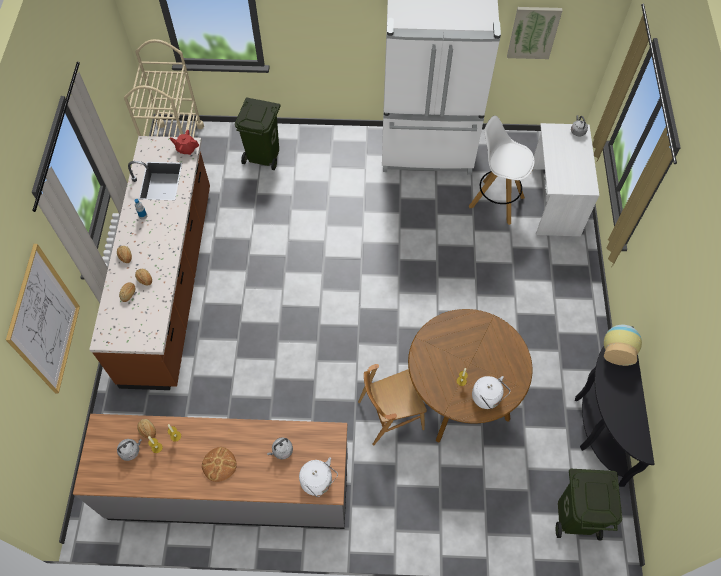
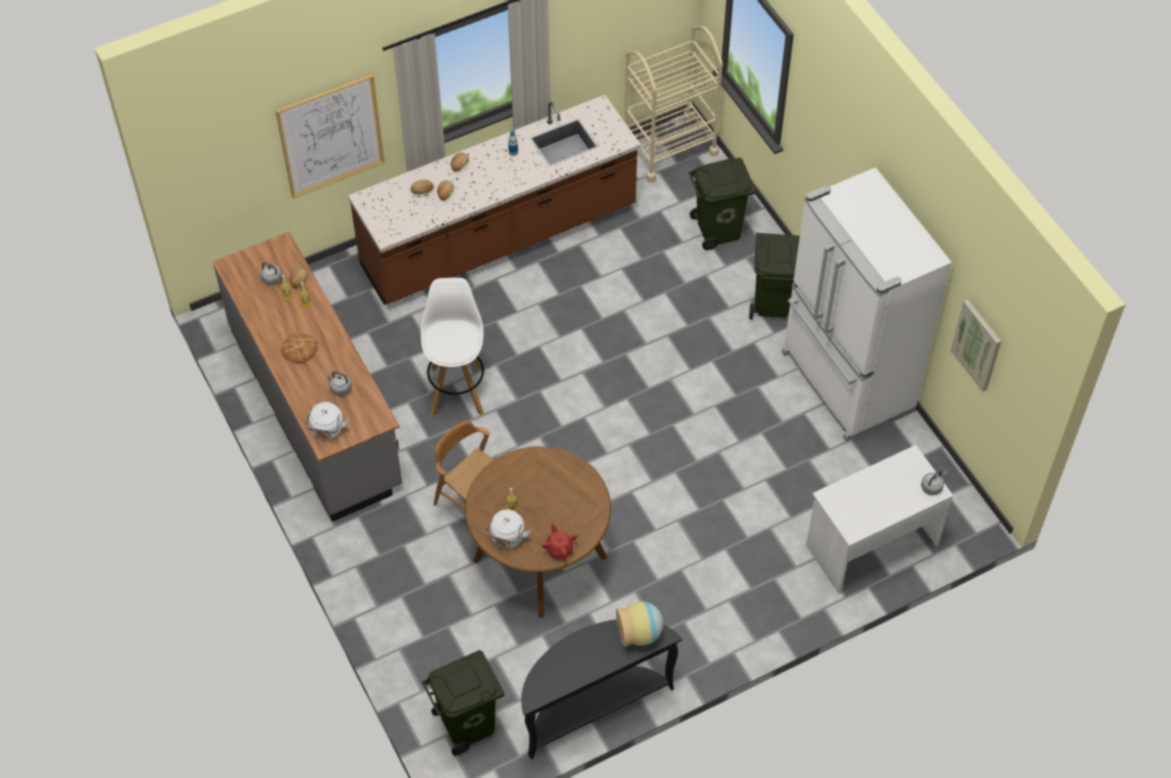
camera: 60 degrees right, 5 degrees down
(186, 149) = (617, 141): red teapot -> red teapot (559, 549)
(343, 157) = (773, 304): none -> green trash can
(495, 201) = (824, 484): white stool -> white stool (457, 389)

